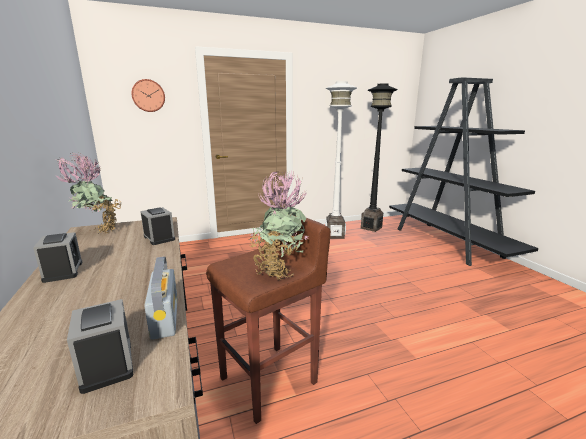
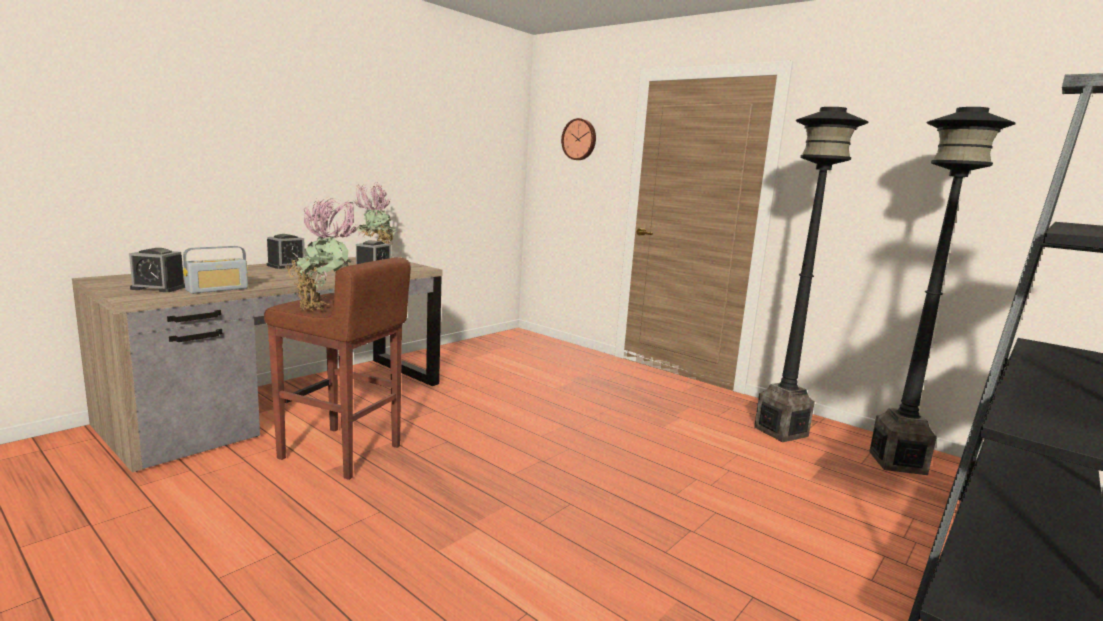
camera: 60 degrees right, 5 degrees down
(107, 364) = (158, 288): alarm clock -> alarm clock turned 60 degrees clockwise
(334, 235) = (780, 431): white floor lamp -> black floor lamp

